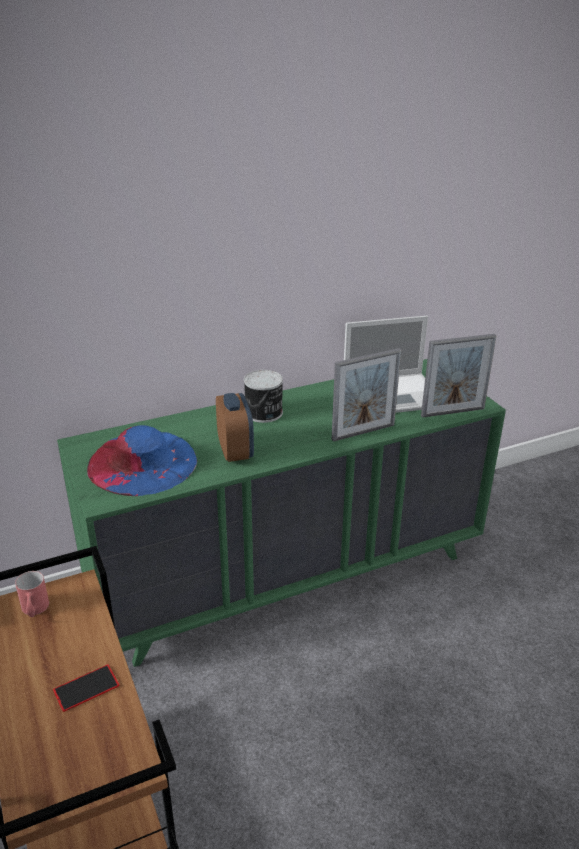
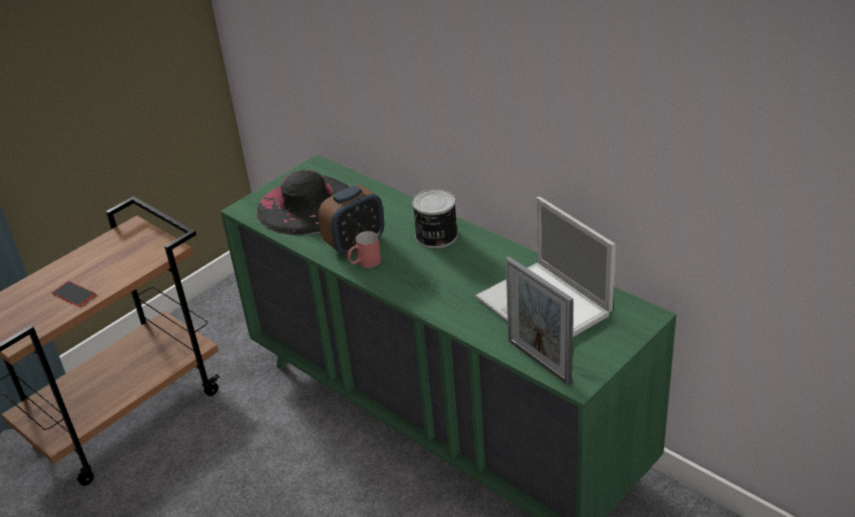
camera: 70 degrees right, 5 degrees up
(35, 611) = (137, 242): red mug -> red mug (364, 263)
(142, 463) = (307, 205): blue hat -> black hat
(363, 432) = (444, 308): picture frame -> none

